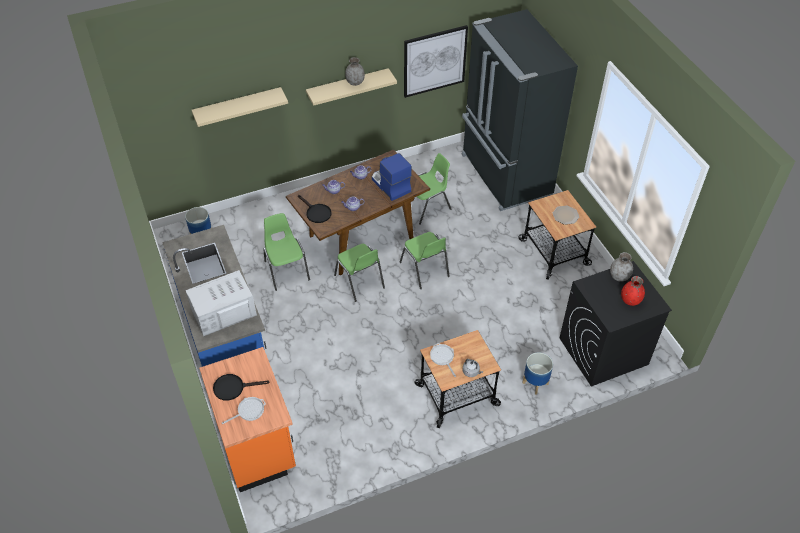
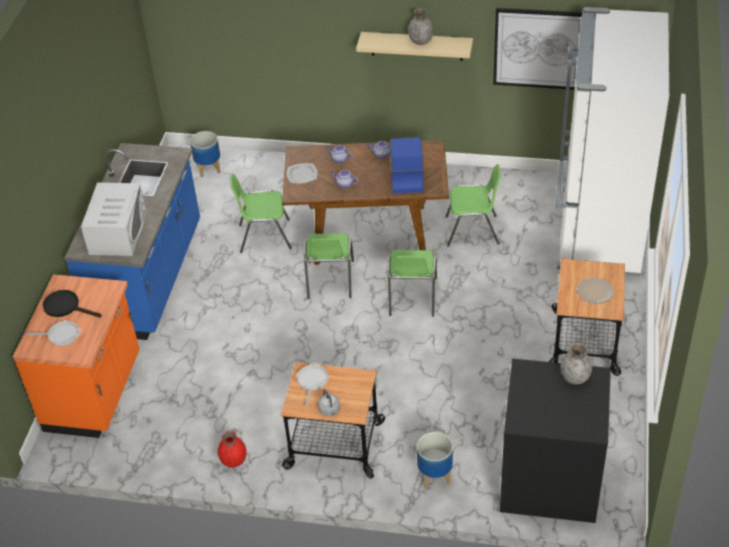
camera: 35 degrees right, 5 degrees down
(223, 312) = (118, 232): white microwave -> white microwave turned 90 degrees clockwise
(238, 106) = (276, 27): beige shelf -> none
(286, 270) = (264, 236): green chair -> green chair turned 105 degrees counterclockwise
(316, 213) = (302, 175): black frying pan -> plate
(504, 175) = (598, 231): black fridge -> white fridge
(630, 300) = (564, 410): red vase -> red vase (234, 460)

